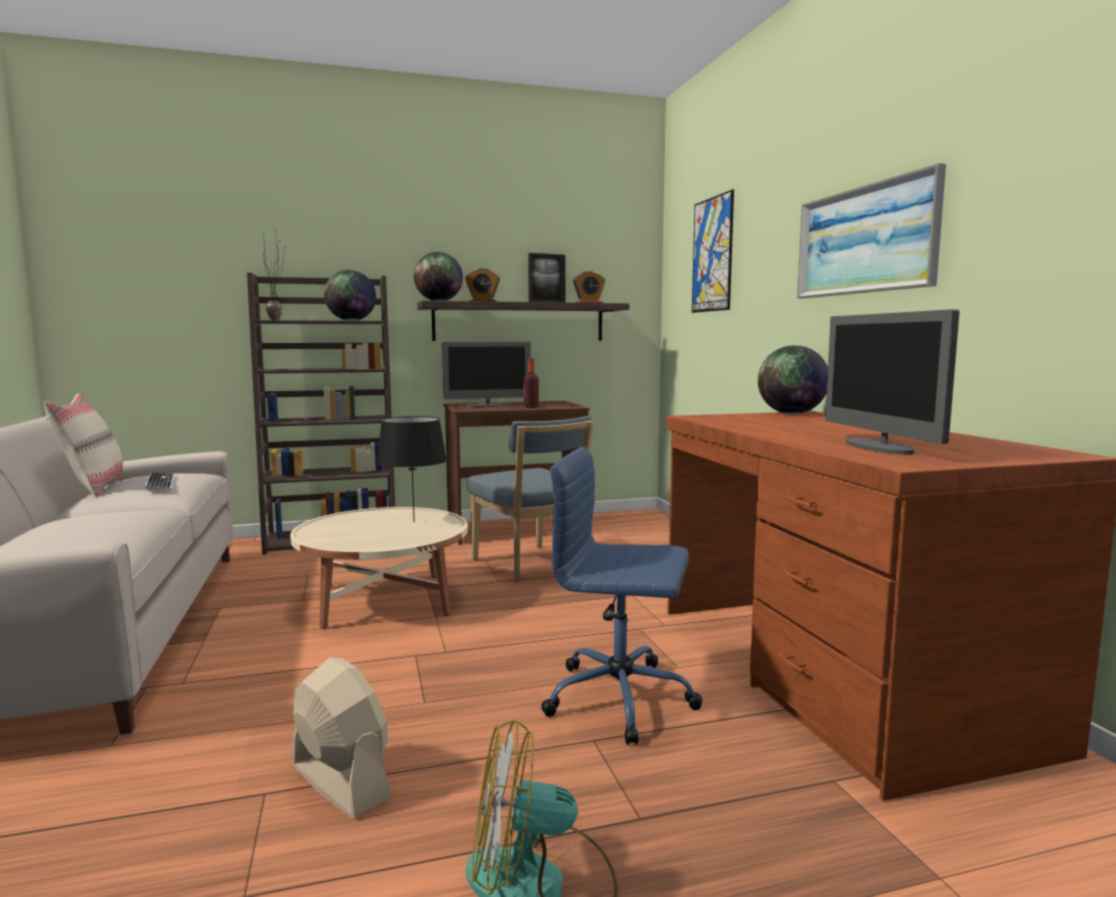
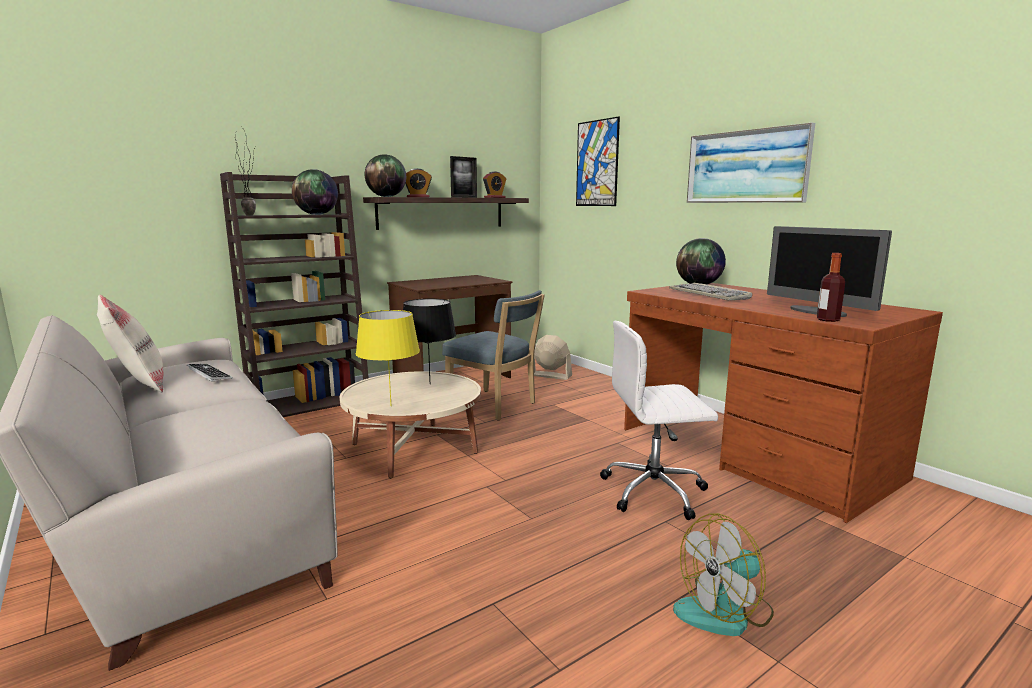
camera: 20 degrees left, 5 degrees up
(337, 540) = (391, 406): none -> yellow table lamp
(340, 781) = (536, 583): beige fan -> beige fan (550, 375)
(487, 406) = (430, 283): monitor -> none
(531, 406) = (467, 282): bottle -> bottle (828, 320)
(622, 698) = (655, 491): blue office chair -> white office chair
(771, 423) = (710, 295): none -> keyboard

